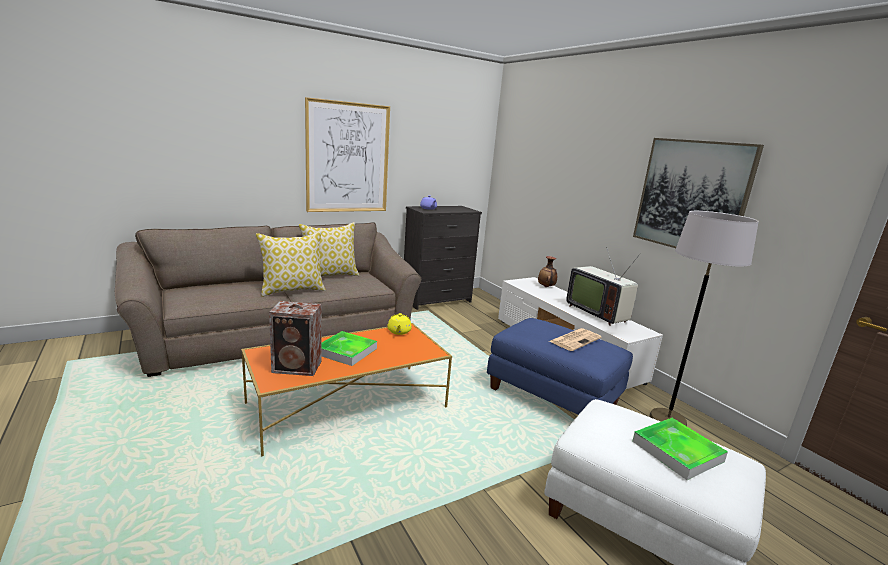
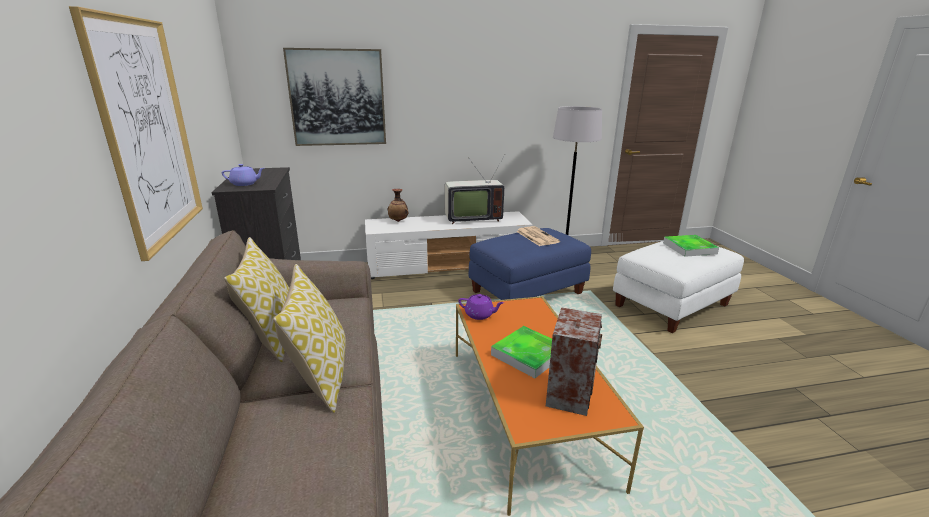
camera: 70 degrees left, 5 degrees up
(399, 331) = (480, 315): yellow teapot -> purple teapot
(691, 196) = (520, 99): picture -> picture (337, 98)

